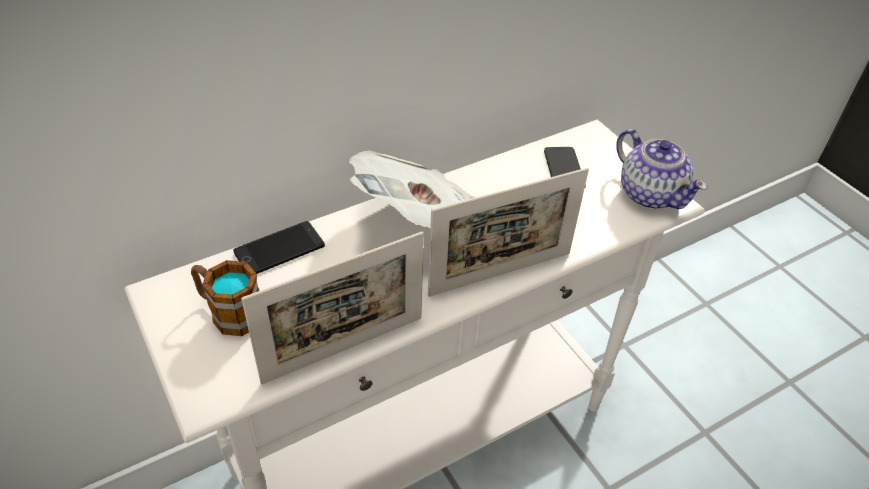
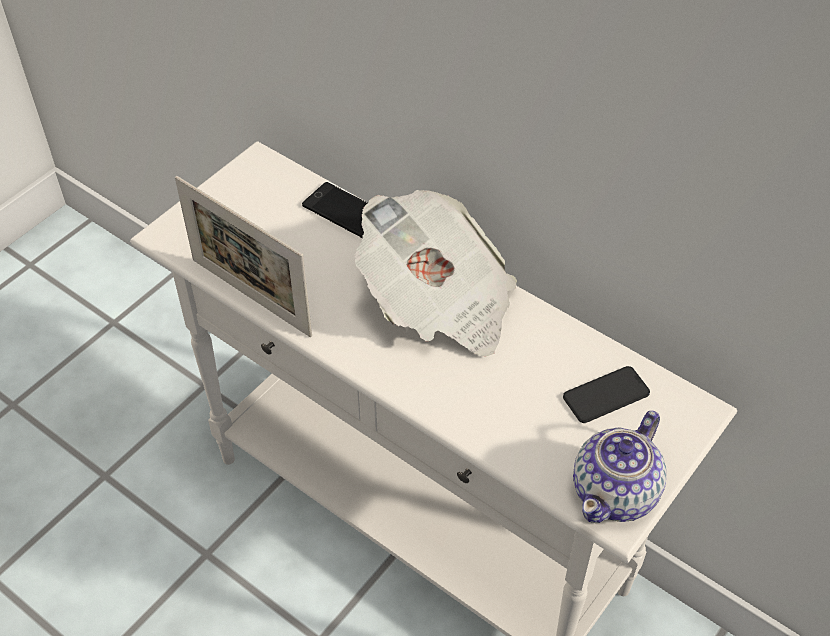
camera: 70 degrees right, 5 degrees up
(229, 312) = (257, 210): mug -> none
(500, 274) = (399, 381): picture frame -> none

